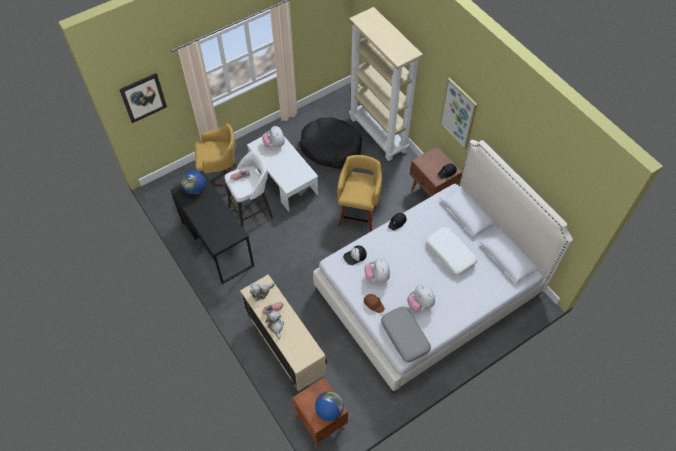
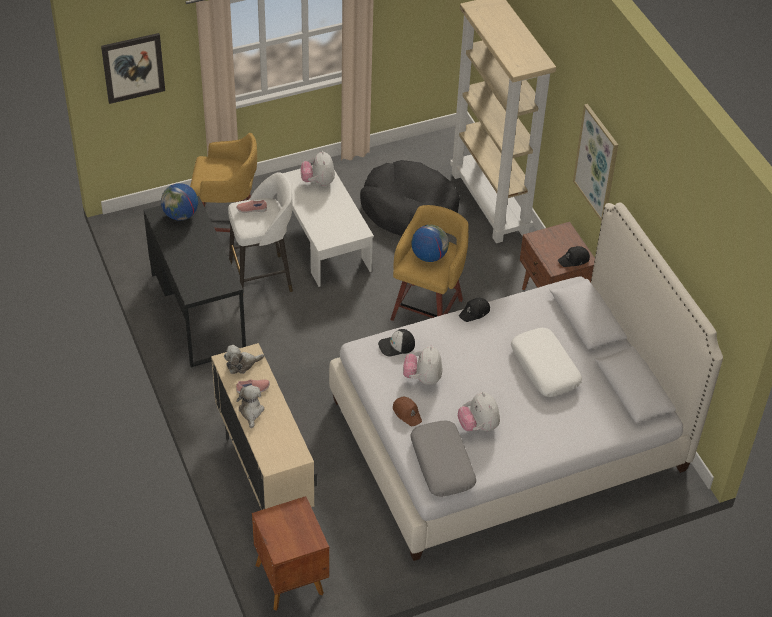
camera: 10 degrees right, 10 degrees down
(329, 410) = (301, 539): globe -> globe (429, 256)

